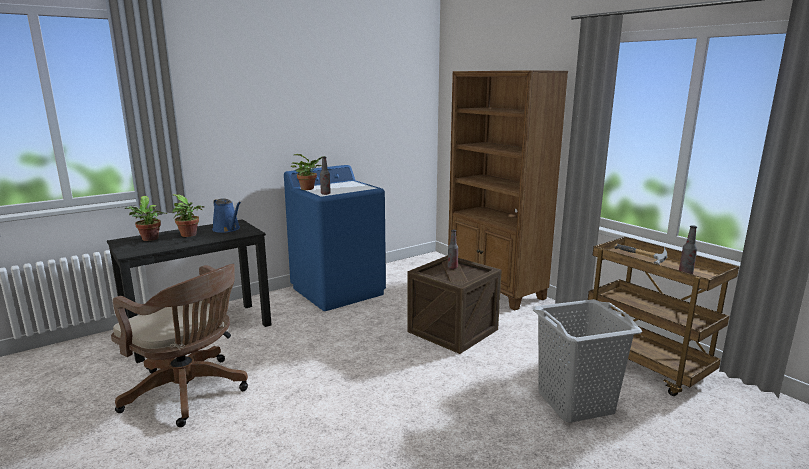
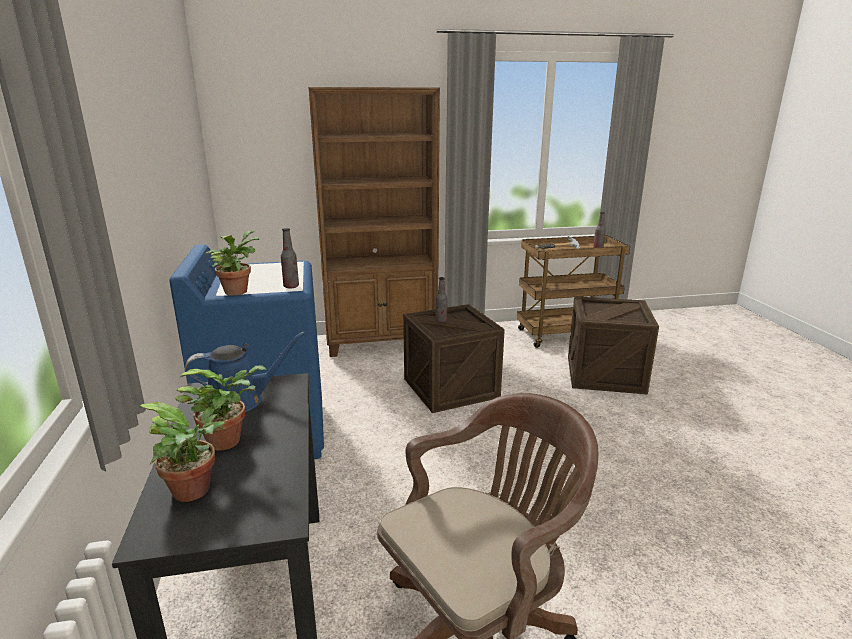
camera: 65 degrees left, 5 degrees up
(576, 403) = (605, 374): grey laundry basket -> crate

